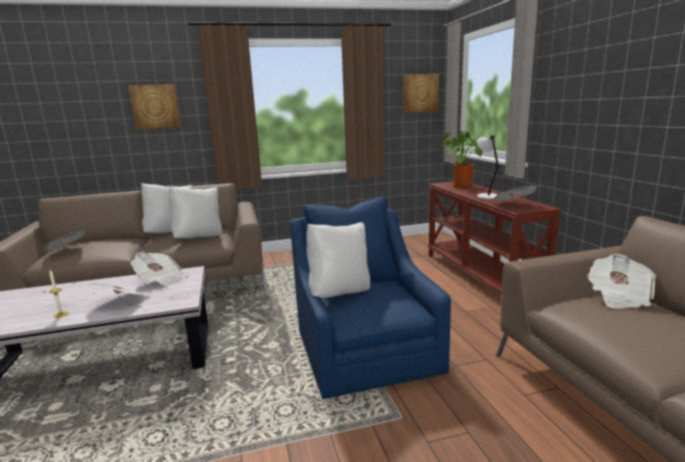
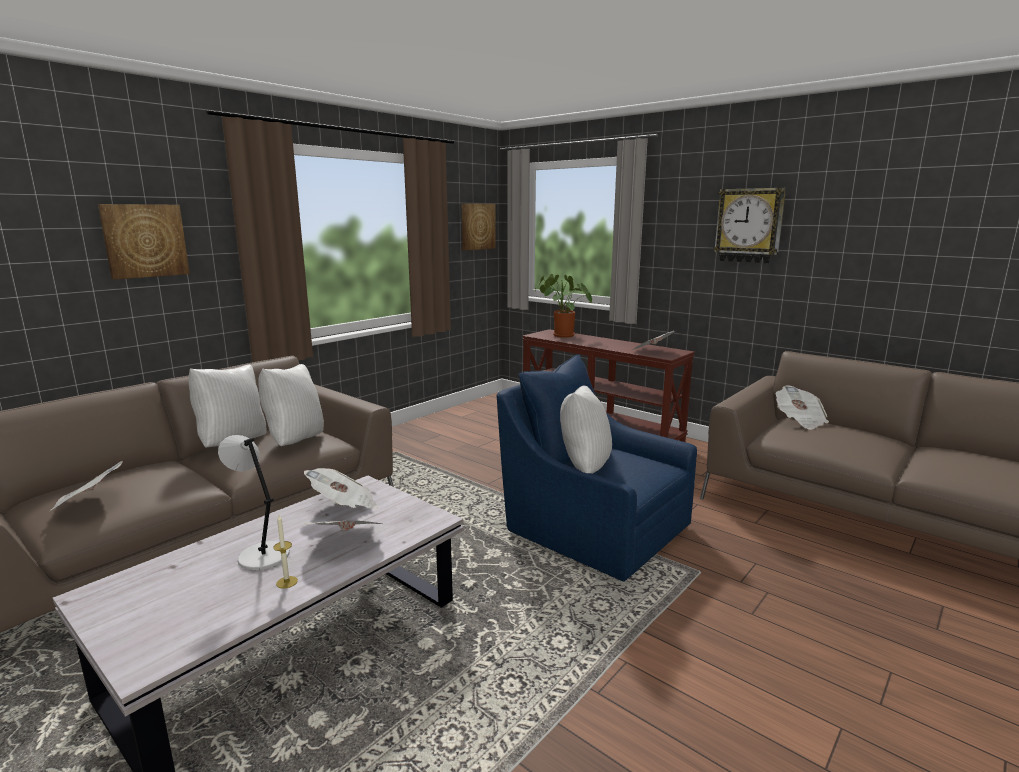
camera: 35 degrees left, 0 degrees up
(487, 196) = (612, 345): grey table lamp -> grey table lamp (262, 556)
(630, 71) = (749, 225): none -> wall clock

